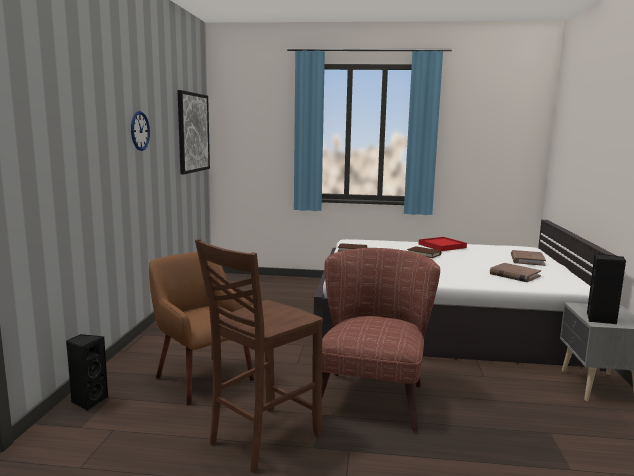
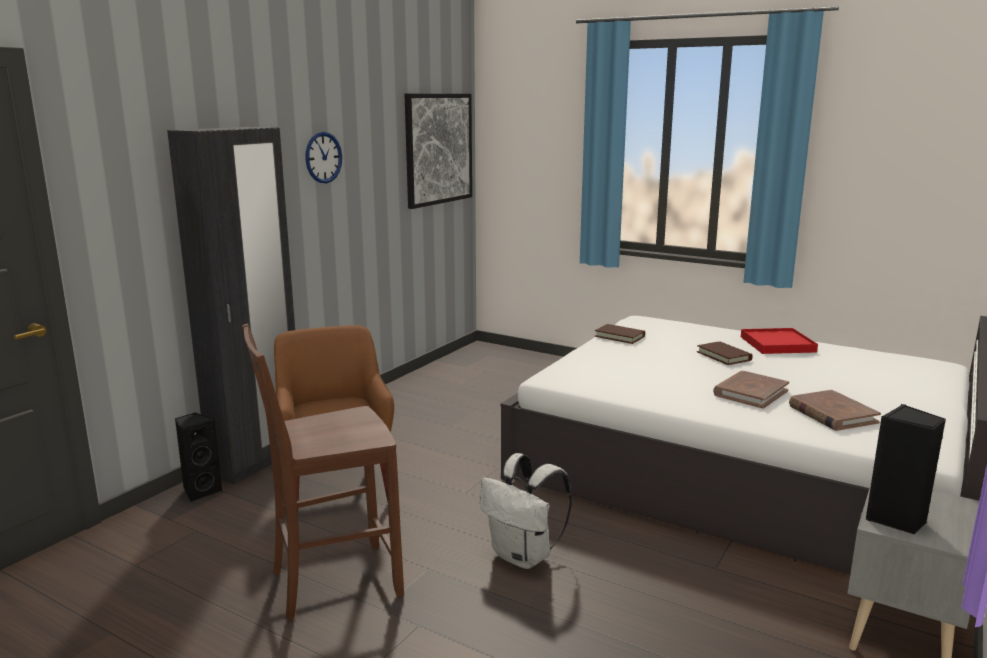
camera: 25 degrees right, 5 degrees up
(119, 372) = (258, 462): none -> black wardrobe
(373, 393) = (524, 556): brown armchair -> white backpack
(527, 260) = (899, 388): brown book -> brown book (750, 393)

